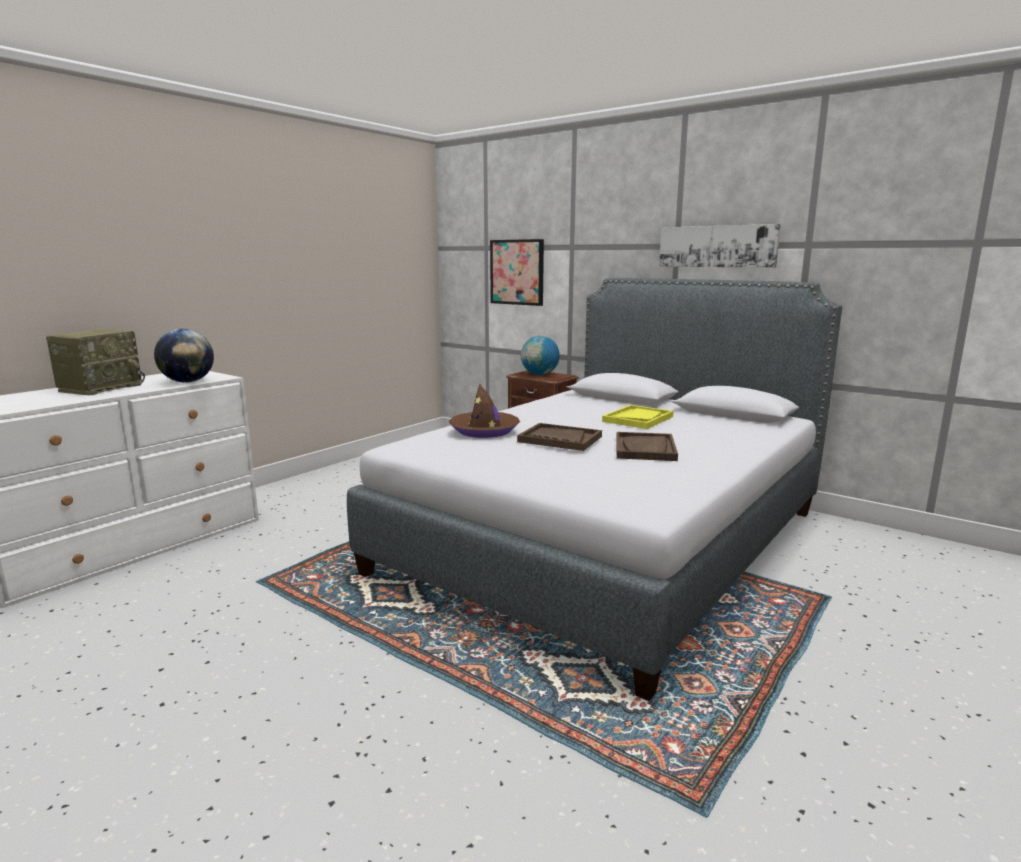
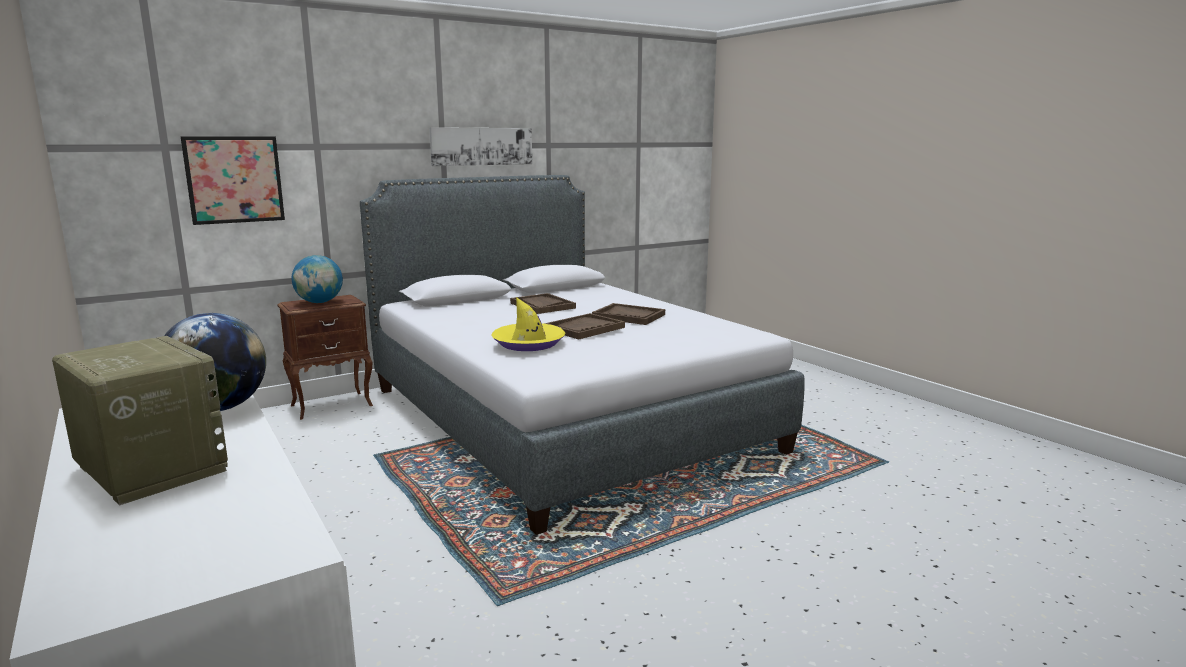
camera: 70 degrees left, 0 degrees up
(484, 431) = (528, 343): brown hat -> yellow hat
(638, 419) = (542, 305): yellow tray -> brown tray

